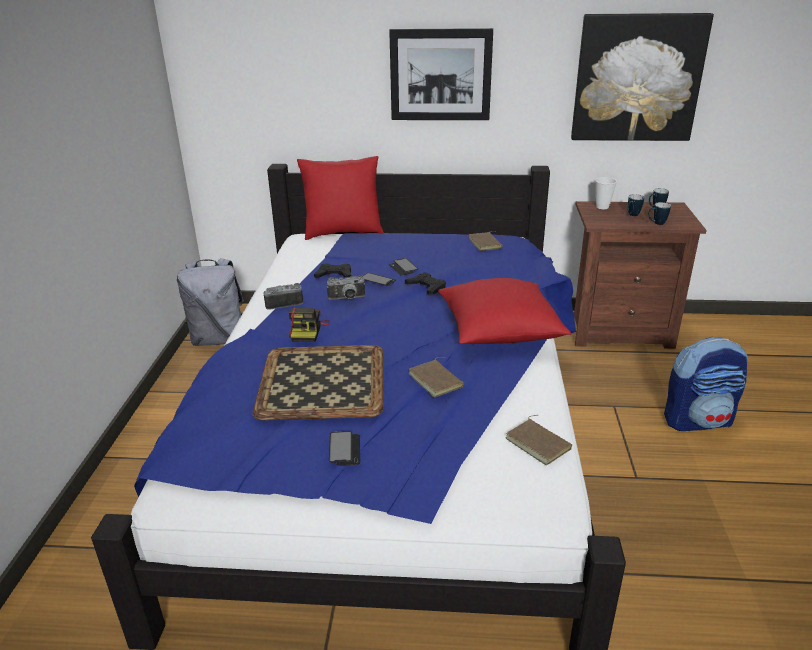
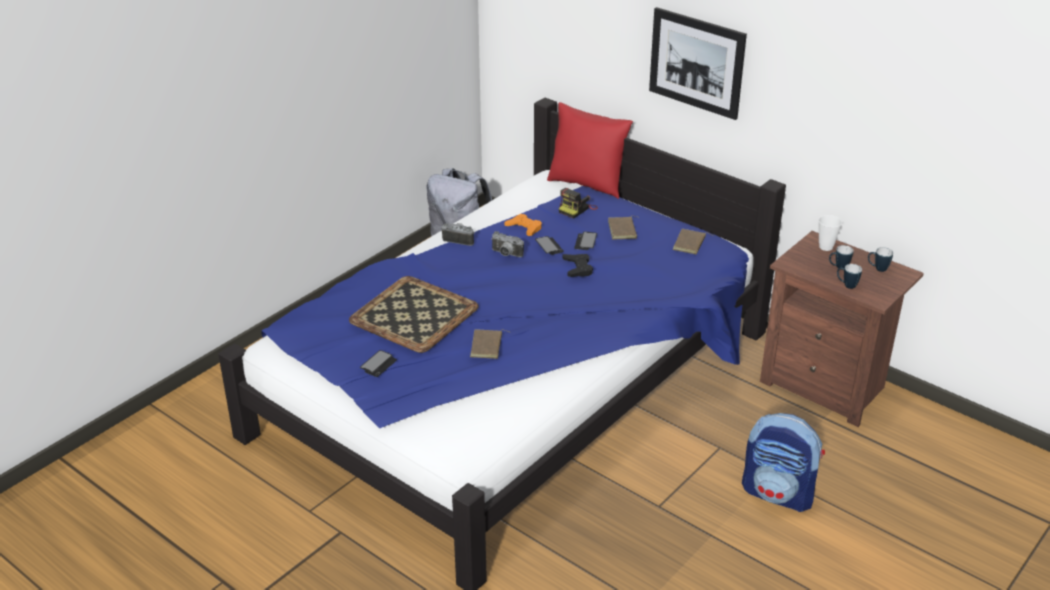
camera: 35 degrees right, 5 degrees up
(308, 331) = (448, 271): camera -> camera (577, 209)
(334, 275) = (524, 228): black game controller -> orange game controller
(499, 332) = (584, 330): red pillow -> none
(539, 443) = (505, 418): brown book -> brown book (623, 230)
(637, 78) = (882, 125): picture -> none

